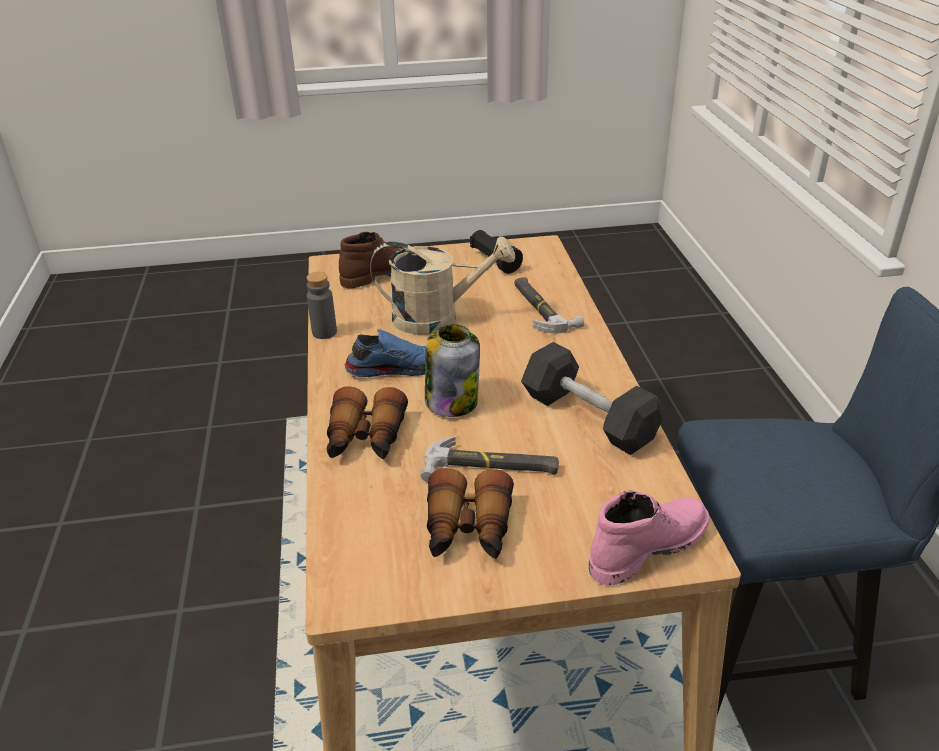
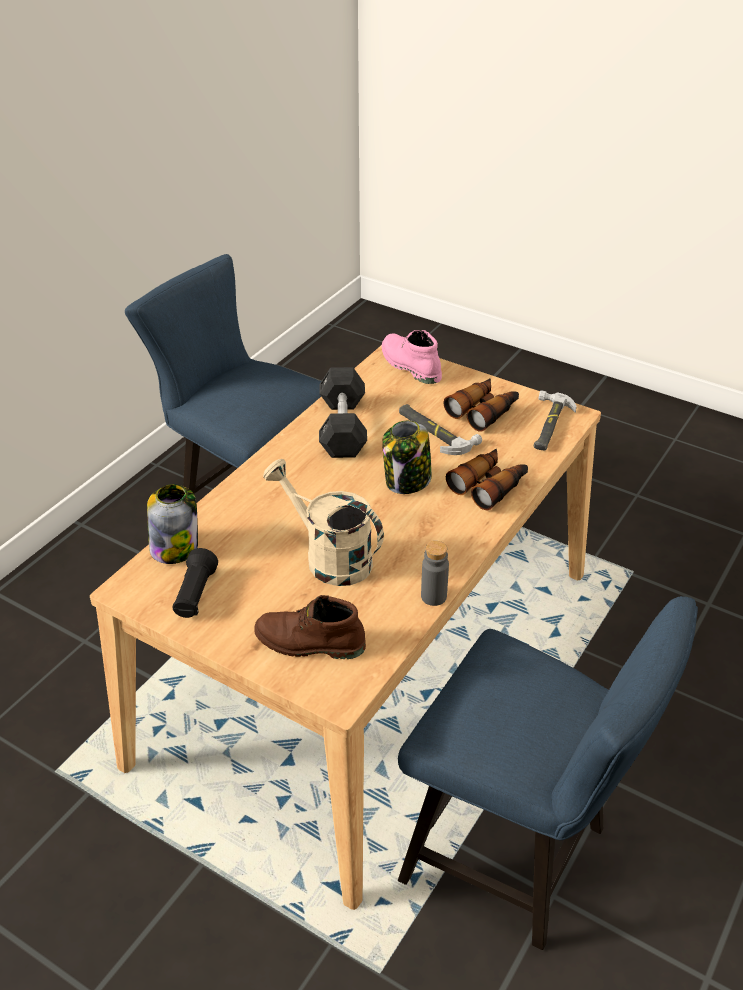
camera: 140 degrees left, 5 degrees up
(234, 513) = (518, 858): none -> blue chair
(397, 367) = (412, 527): blue shoe -> none
(541, 308) = (243, 518): hammer -> hammer (548, 425)
(554, 273) = (175, 547): none -> jar
(646, 546) = (409, 365): pink boot -> pink boot turned 45 degrees clockwise

